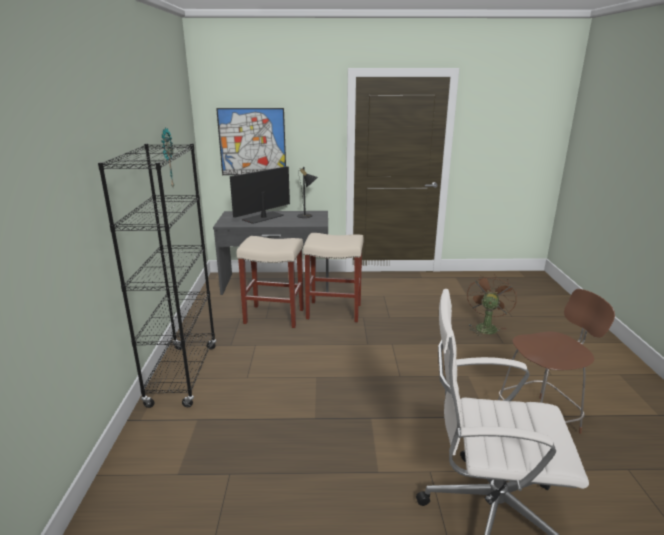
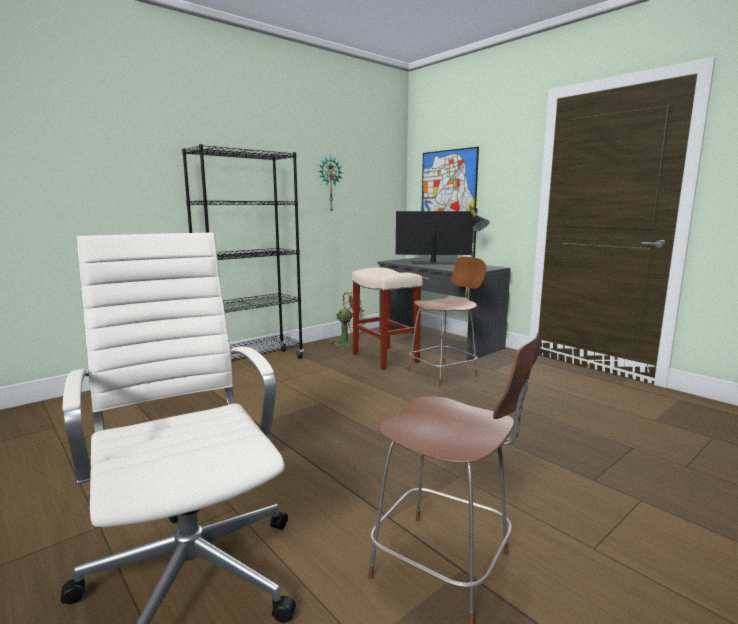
camera: 50 degrees right, 10 degrees down
(335, 311) = (444, 373): beige stool -> brown chair
(485, 326) = (606, 455): brown fan -> brown fan (349, 344)

